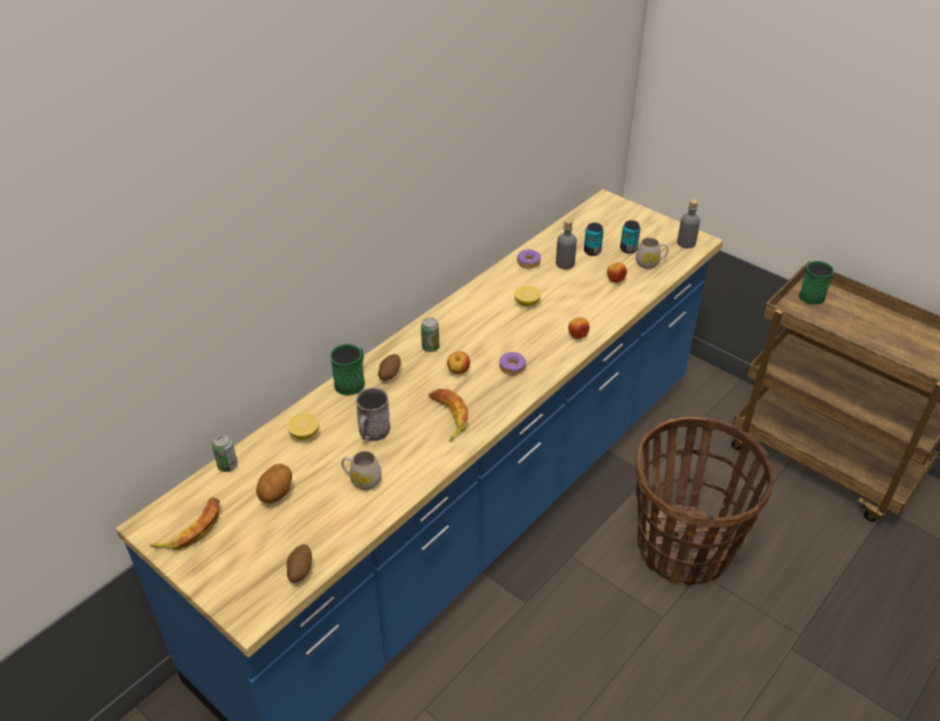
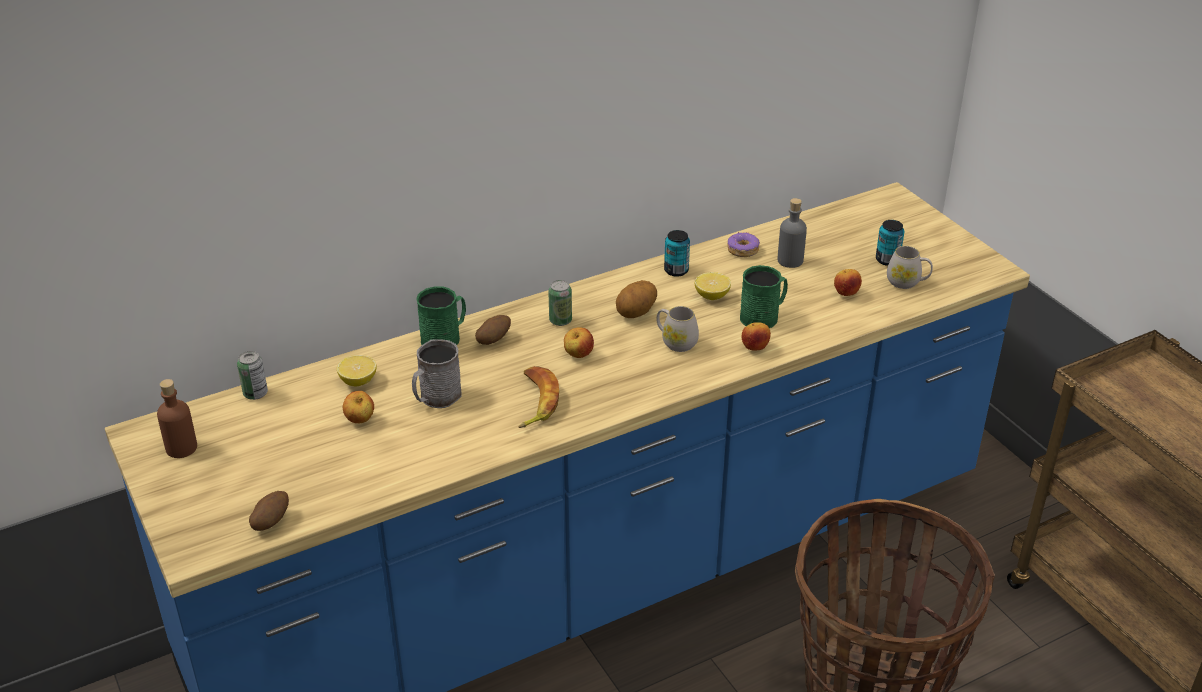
camera: 20 degrees right, 5 degrees down
(192, 528) = (181, 448): banana -> brown bottle
(277, 494) = (292, 436): potato -> potato (636, 313)
(324, 466) = (360, 420): none -> apple
(362, 479) = (395, 445): white mug -> white mug (675, 342)
(512, 367) = (648, 365): donut -> none
(592, 251) = (836, 253): can -> can (676, 270)
(686, 243) = (973, 268): grey bottle -> none
(813, 294) = (1144, 376): green mug -> green mug (763, 316)

